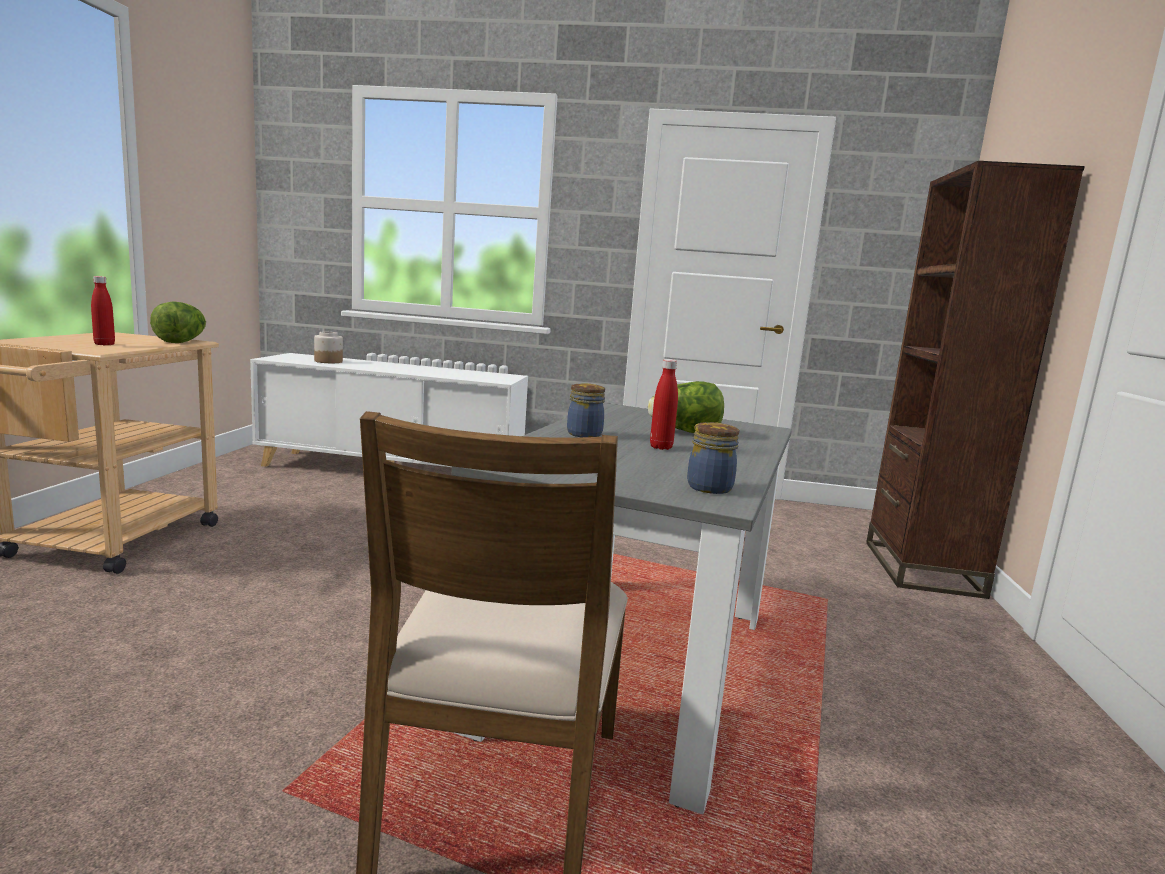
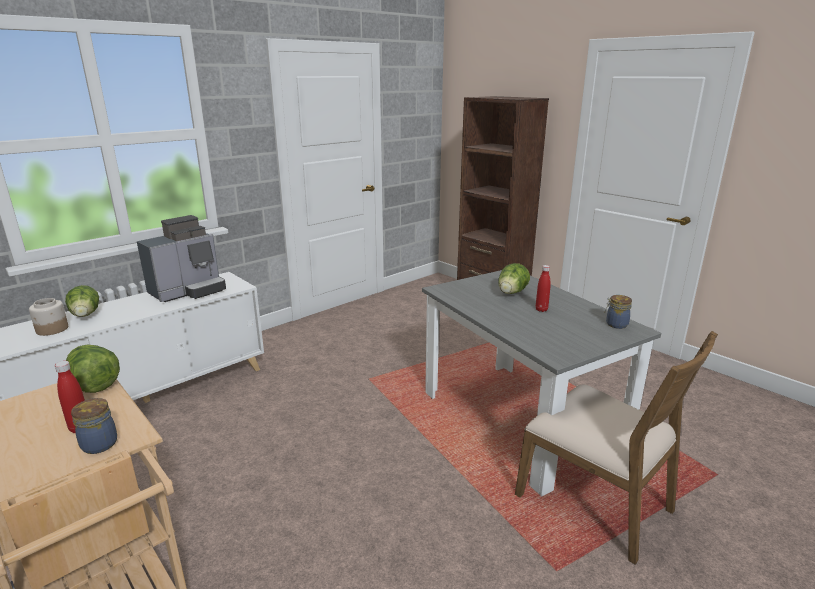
camera: 50 degrees left, 10 degrees up
(364, 363) = (85, 315): none -> lettuce
(459, 373) = (189, 291): none -> coffee machine
(585, 434) = (504, 318): jar -> jar (100, 443)

